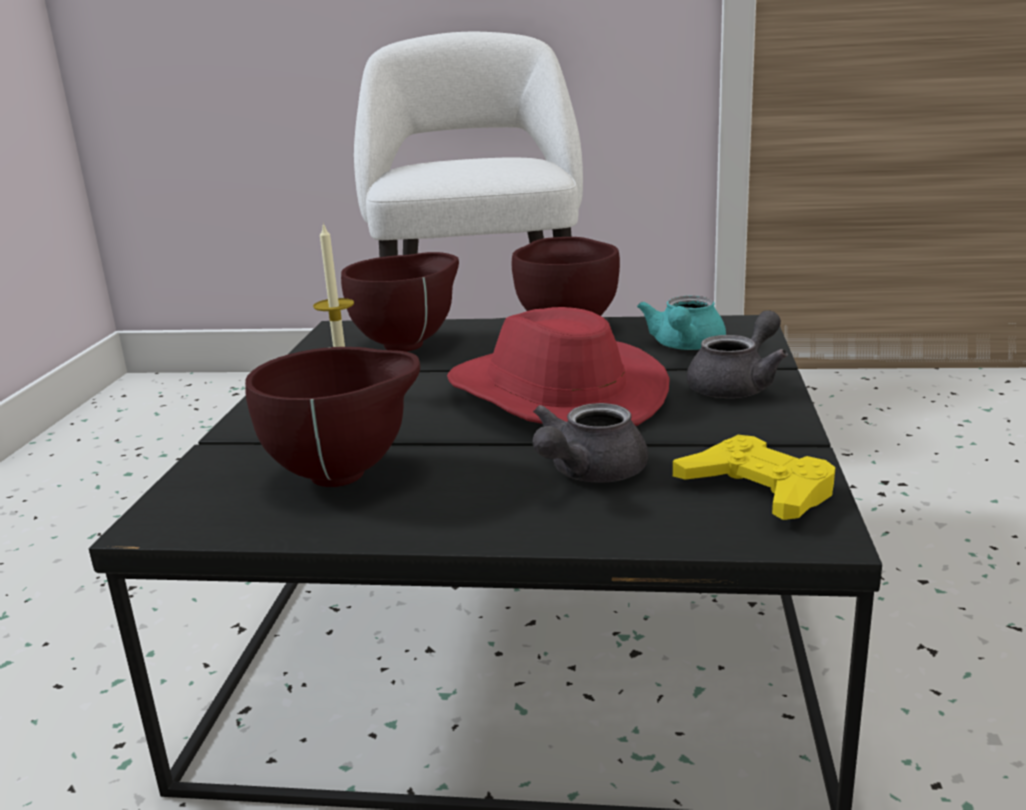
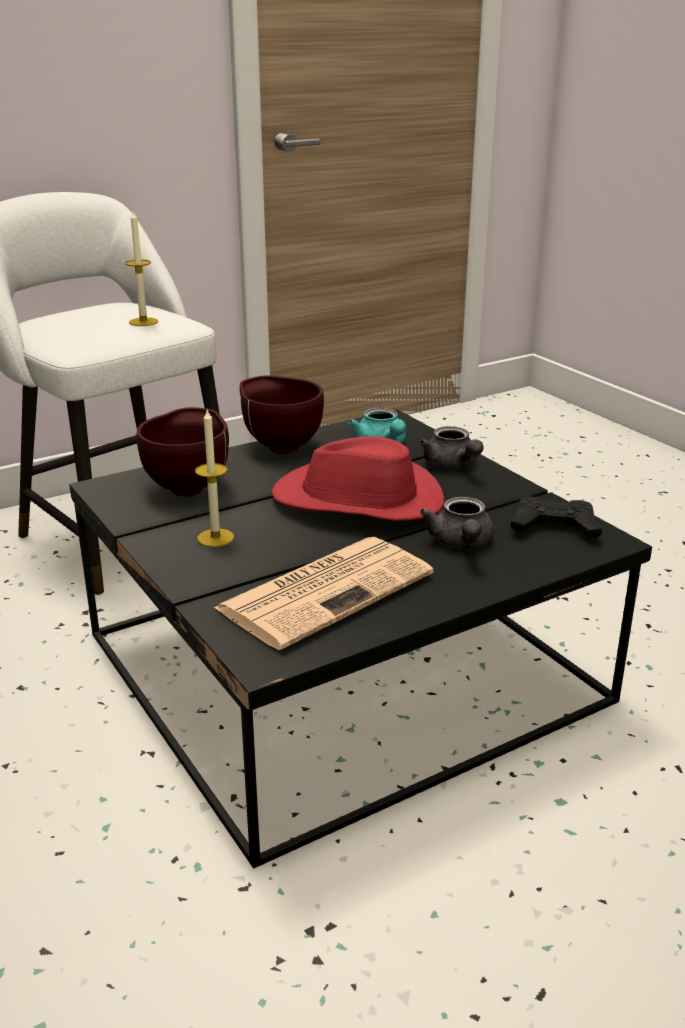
camera: 40 degrees left, 5 degrees up
(346, 475) = (327, 590): brown bowl -> newspaper
(497, 168) = (143, 322): none -> candle
(737, 385) = (452, 466): grey teapot -> grey teapot turned 150 degrees clockwise
(757, 490) = (554, 526): yellow game controller -> black game controller

